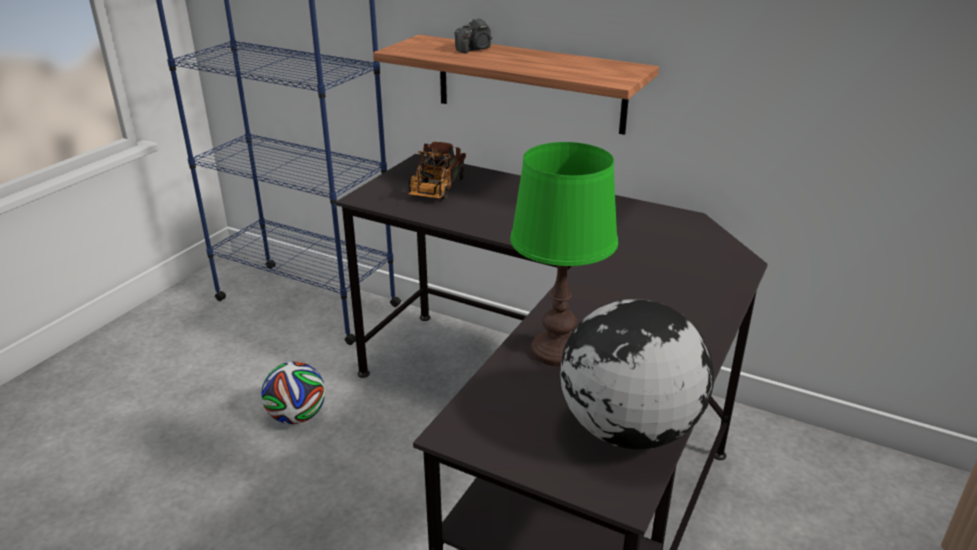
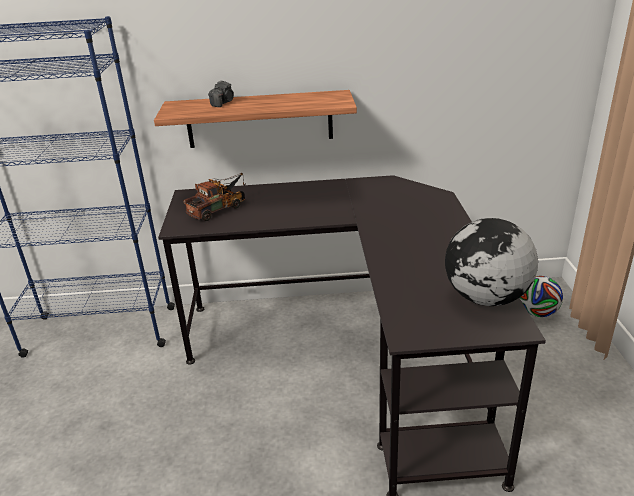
camera: 30 degrees left, 0 degrees up
(297, 416) = (168, 408): football -> football (537, 313)
(435, 190) = (220, 209): toy truck -> toy truck turned 120 degrees counterclockwise
(557, 350) = (405, 274): green table lamp -> none

